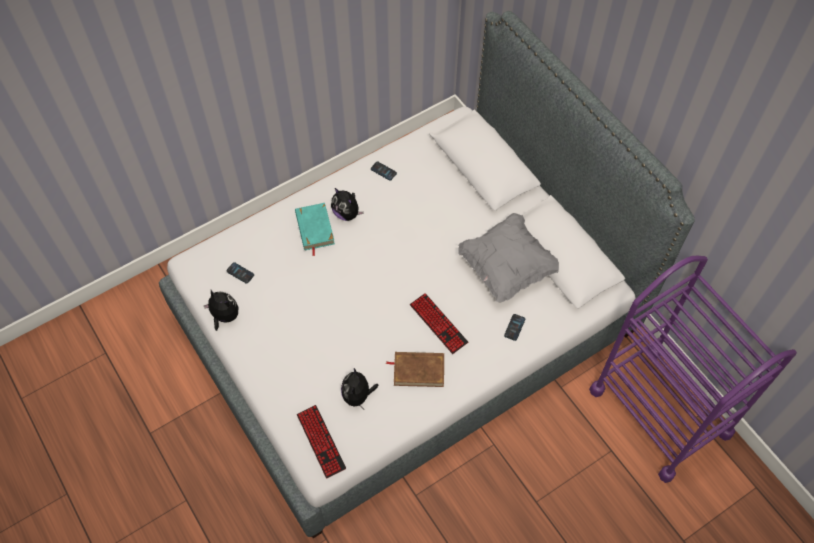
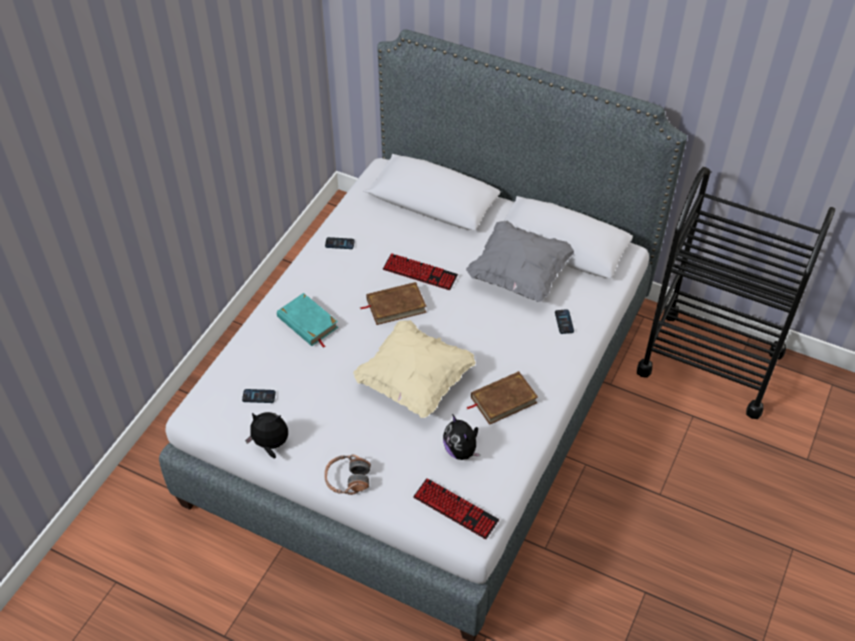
camera: 30 degrees left, 10 degrees down
(260, 374) = (347, 479): none -> headphones
(347, 213) = (330, 295): plush toy -> none
(362, 319) = (414, 381): none -> beige pillow
(390, 247) = (395, 306): none -> brown book
(438, 324) = (492, 351): keyboard -> keyboard (420, 273)
(660, 411) = (710, 362): purple cart -> black cart

